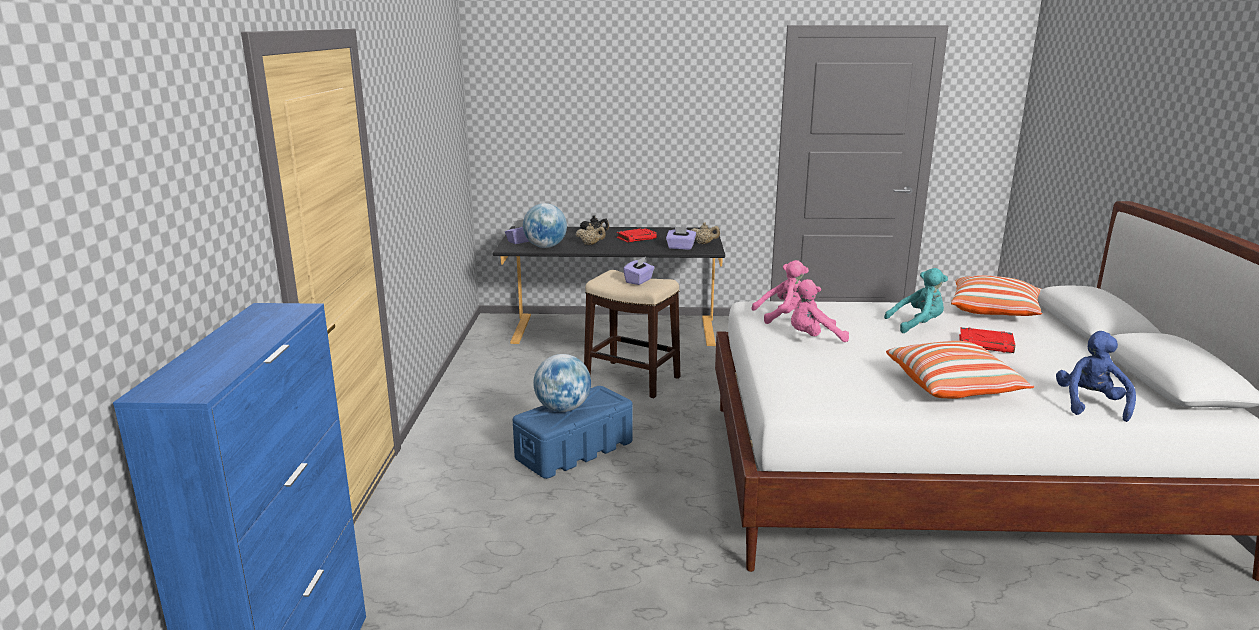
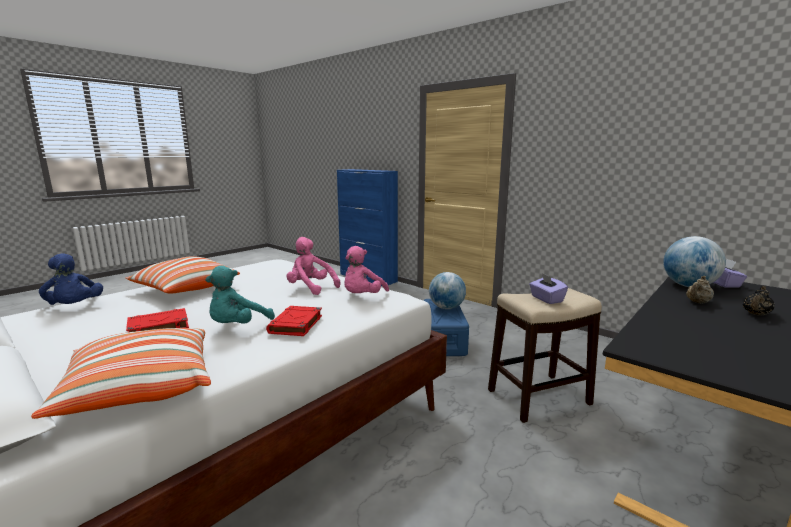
camera: 130 degrees right, 5 degrees down
(637, 238) = (736, 330): red book -> red book (296, 325)
(680, 247) = (659, 336): purple tissue box -> none
(704, 243) = (684, 358): beige teapot -> none
(813, 338) = (311, 288): pink plush toy -> pink plush toy turned 90 degrees counterclockwise

